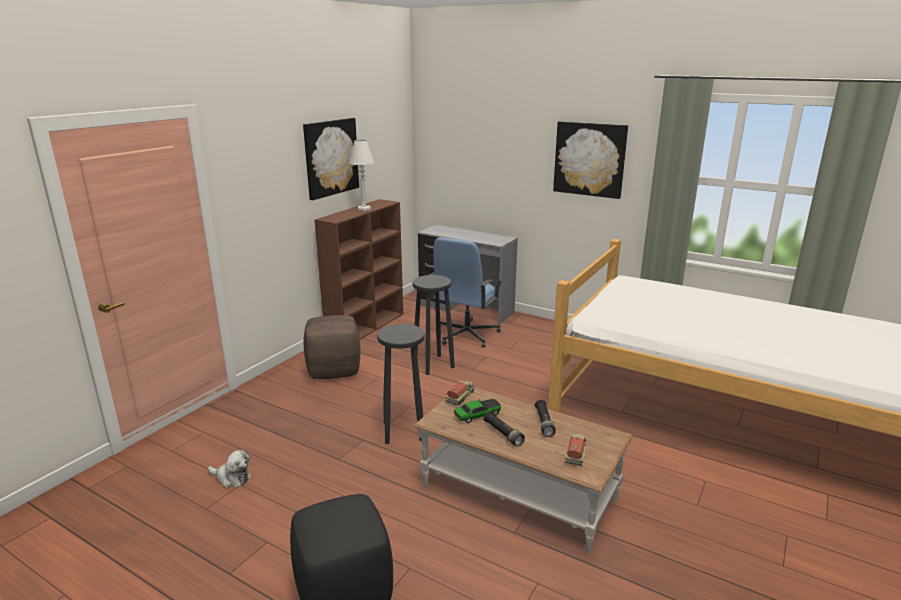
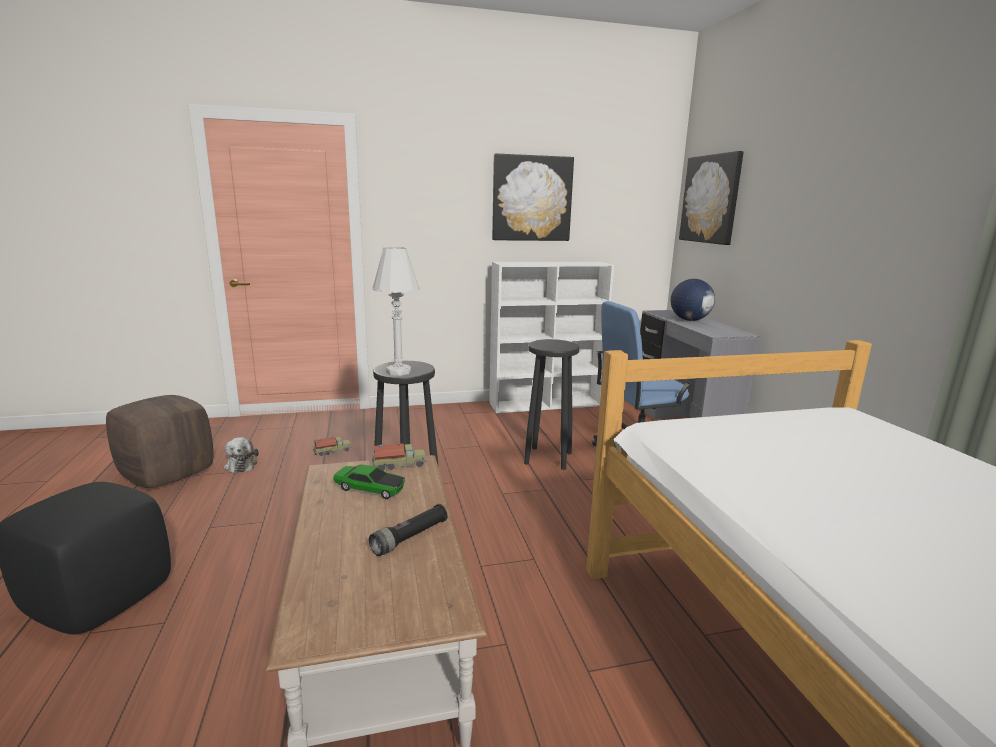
camera: 45 degrees right, 5 degrees down
(333, 370) = (454, 425): brown ottoman -> brown ottoman (167, 473)
(364, 209) = (558, 263): white table lamp -> white table lamp (398, 372)
(366, 327) = (546, 404): brown bookcase -> white bookcase
(462, 234) = (689, 320): none -> globe
(503, 434) = (345, 520): black flashlight -> none
(576, 454) = (353, 597): toy truck -> toy truck (332, 451)
(589, 159) = (880, 208): picture -> picture (710, 199)

